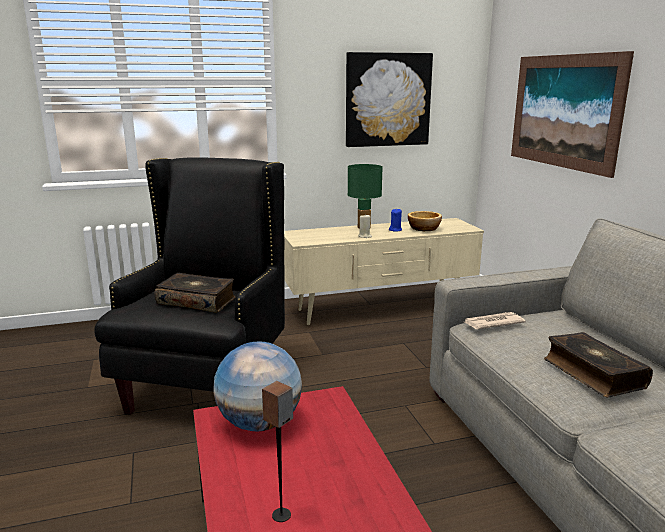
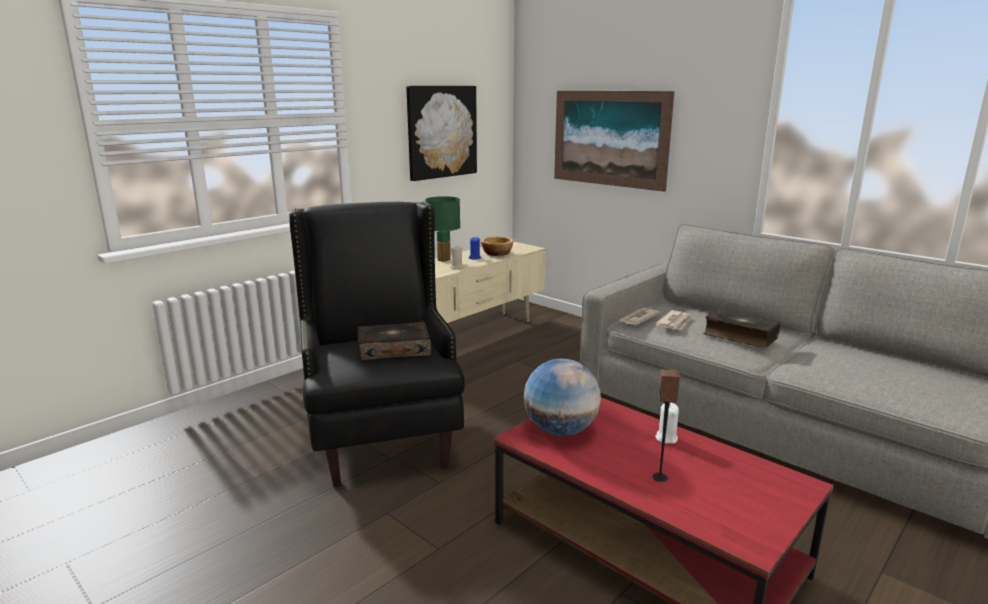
camera: 30 degrees left, 0 degrees up
(354, 471) = (666, 438): none -> white candle
(529, 337) = (675, 322): none -> newspaper

